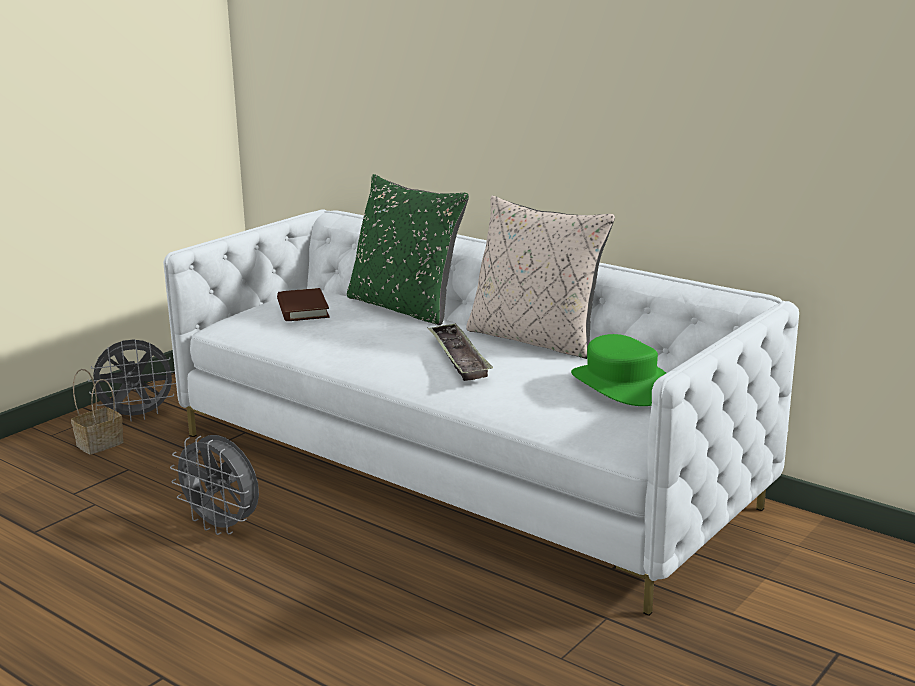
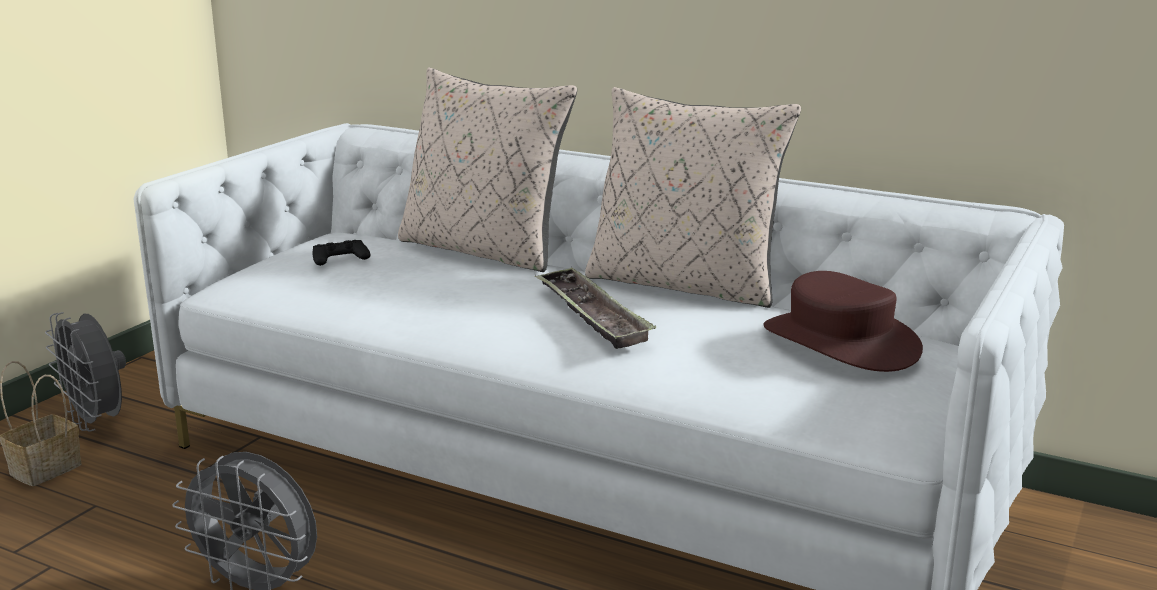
camera: 10 degrees left, 0 degrees up
(137, 416) = (97, 422): grey fan -> grey fan turned 75 degrees clockwise
(302, 309) = (340, 259): brown book -> black game controller
(405, 307) = (484, 250): green pillow -> beige pillow
(621, 384) = (839, 341): green hat -> brown hat

